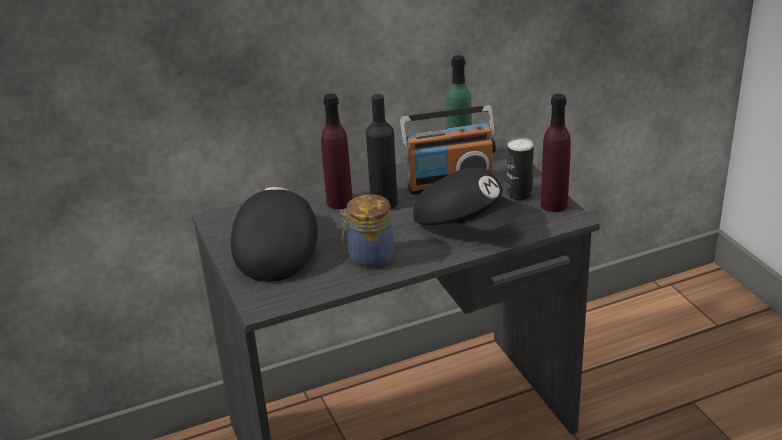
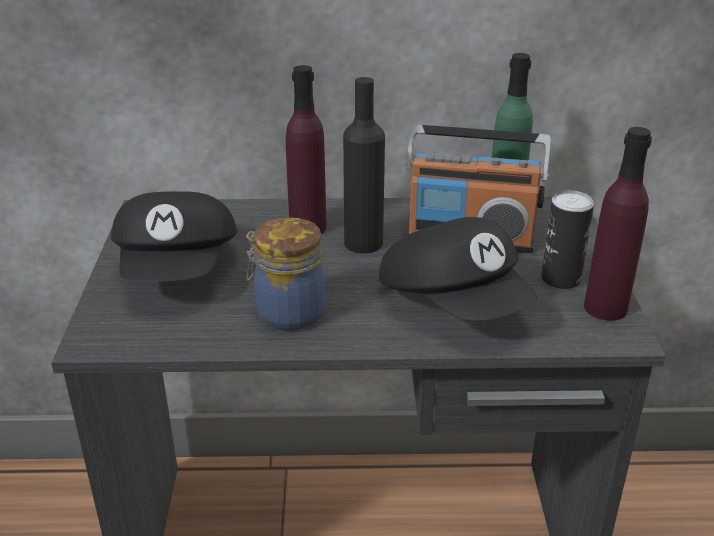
camera: 20 degrees right, 0 degrees up
(277, 250) = (179, 269): black cap -> black cap turned 150 degrees clockwise

